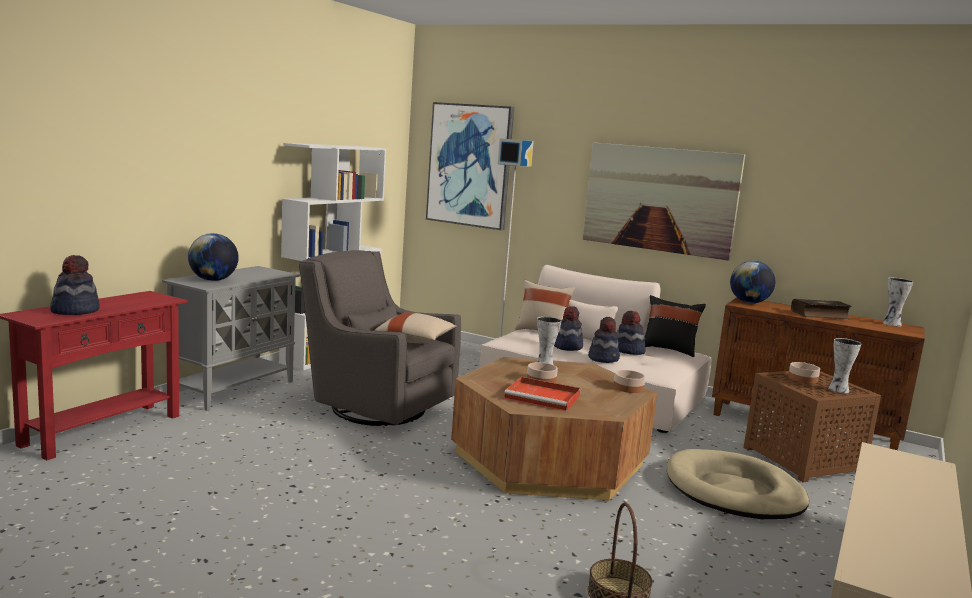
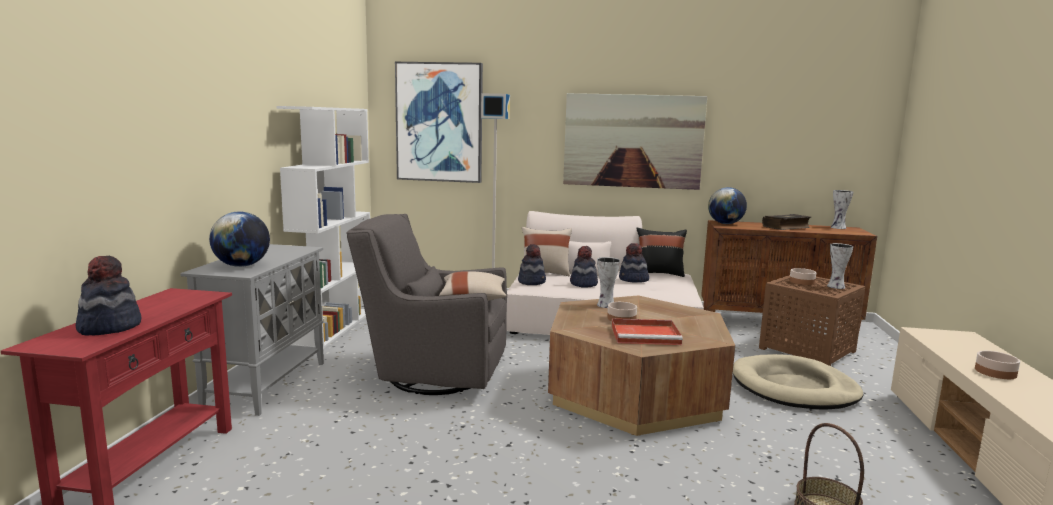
camera: 20 degrees left, 0 degrees up
(603, 358) = (624, 290): hat -> hat (532, 282)
(628, 388) = (694, 313): bowl -> bowl (995, 372)

